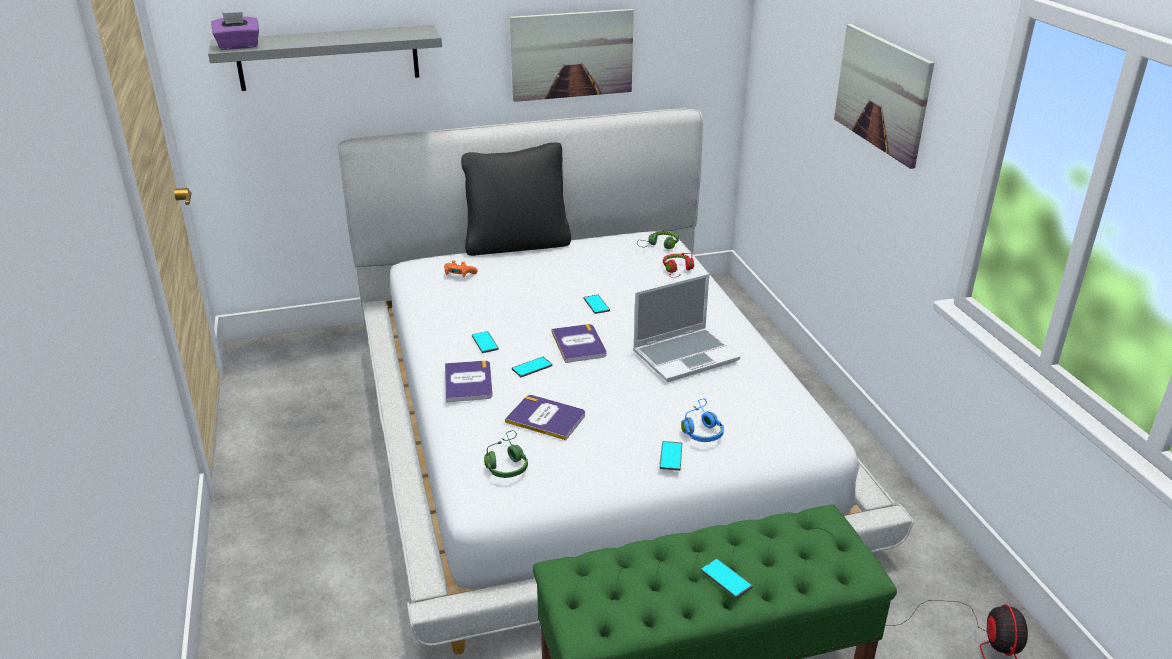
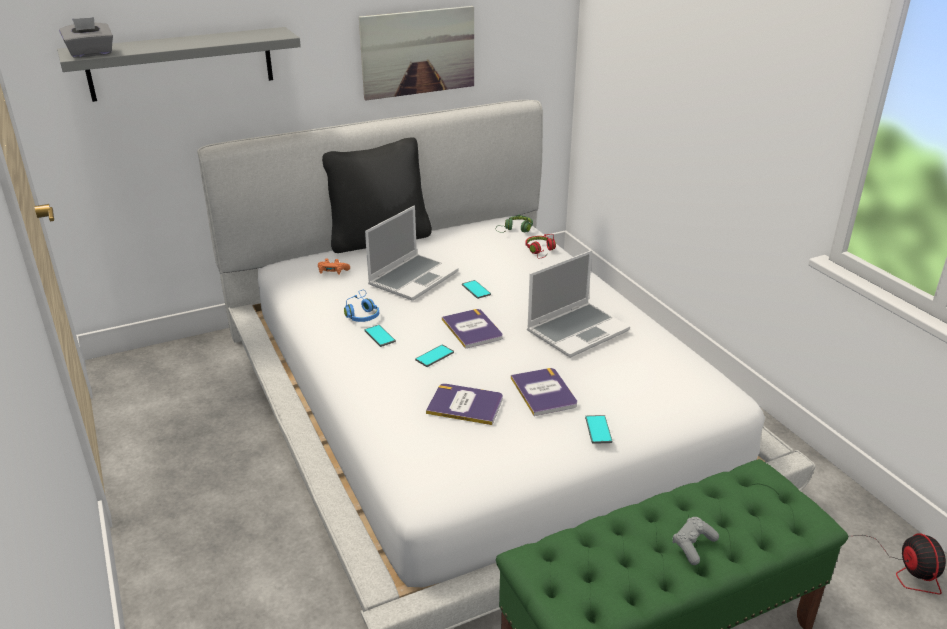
camera: 10 degrees left, 0 degrees up
(238, 46) = (91, 54): purple tissue box -> grey tissue box
(468, 382) = (375, 377): book -> book (544, 392)
(506, 463) = (441, 455): green headphones -> none
(537, 287) = (413, 278): none -> laptop
(701, 429) = (617, 400): blue headphones -> blue headphones (361, 313)
(726, 579) = (693, 546): phone -> grey game controller
(881, 93) = (735, 69): picture -> none

